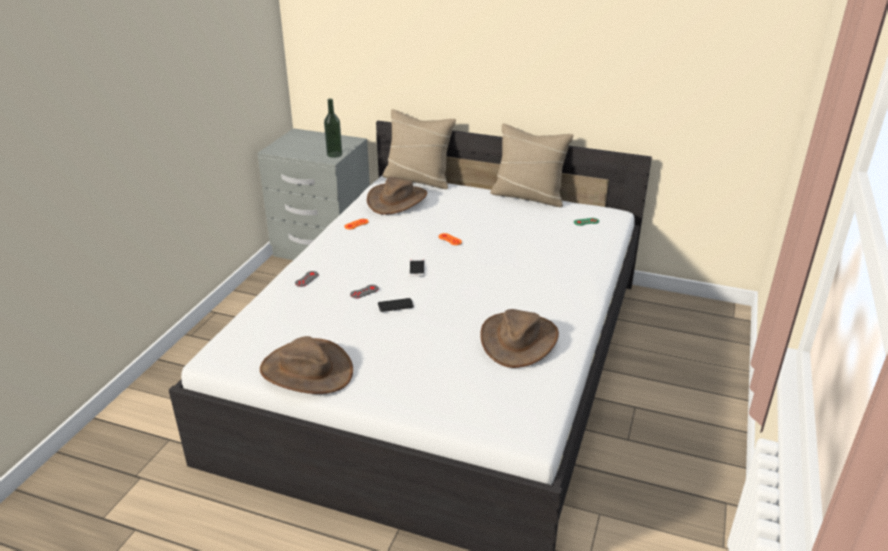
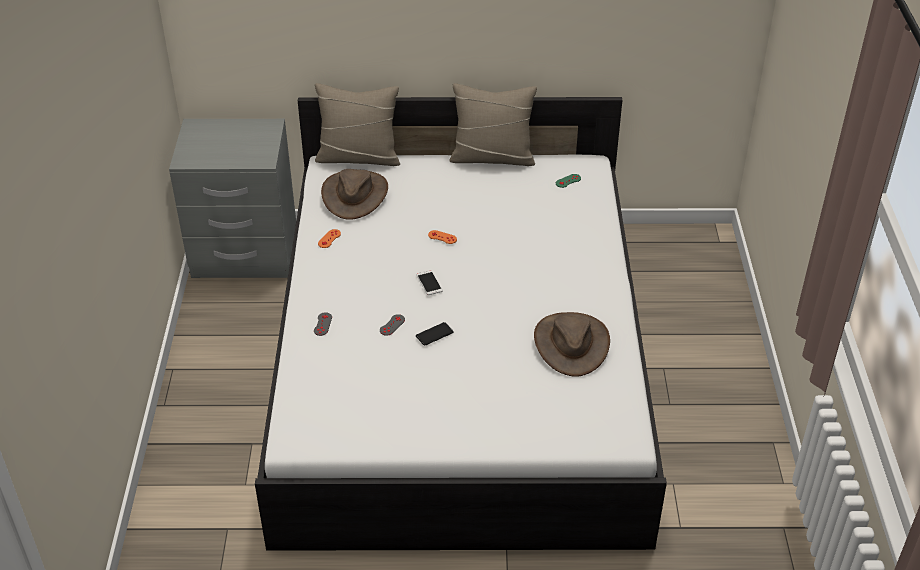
camera: 20 degrees left, 10 degrees up
(306, 370) = (393, 430): brown hat -> none
(334, 154) = (263, 152): bottle -> none

